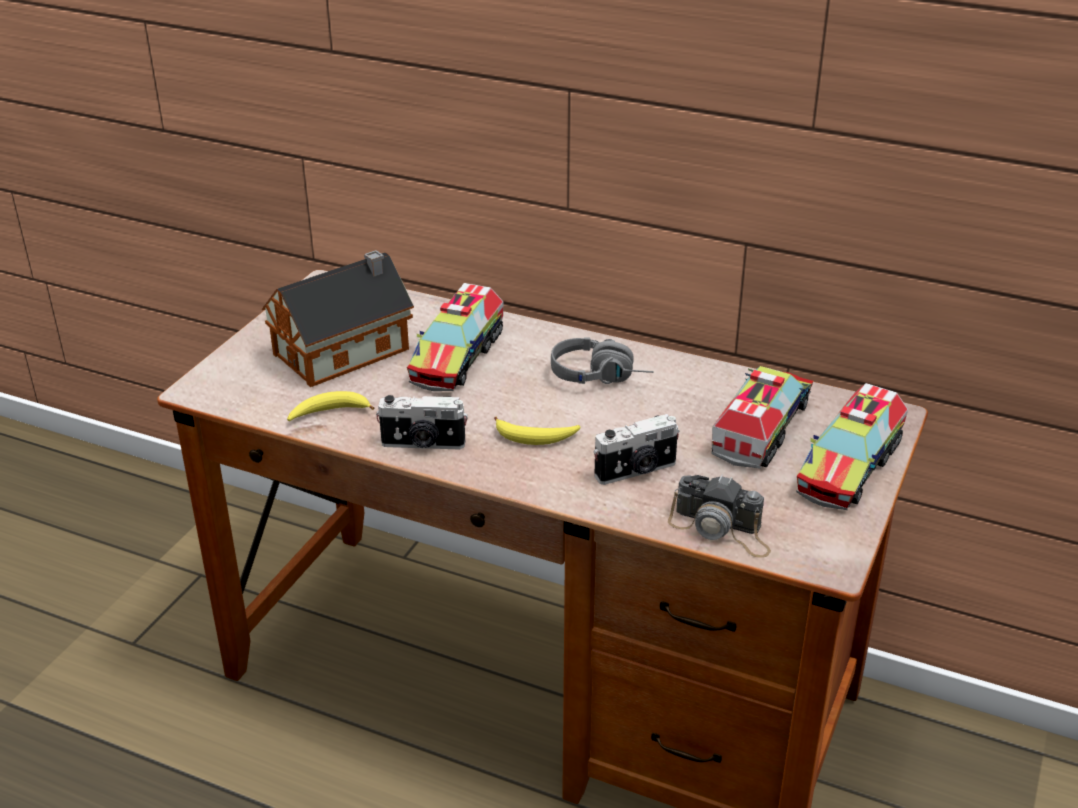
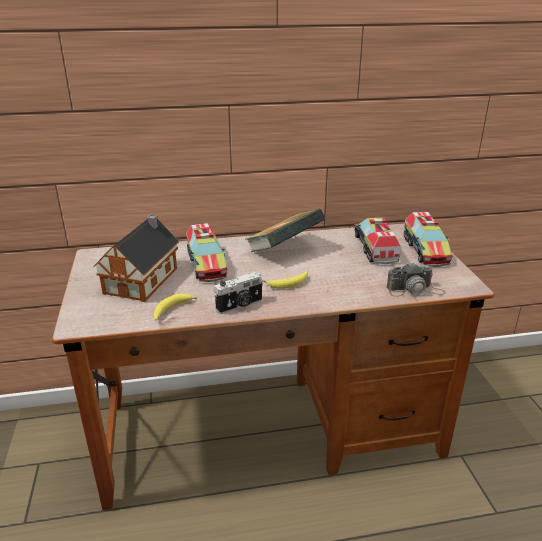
camera: 35 degrees left, 5 degrees down
(601, 376) = (284, 250): grey headphones -> book
(637, 471) = (351, 281): camera -> none

